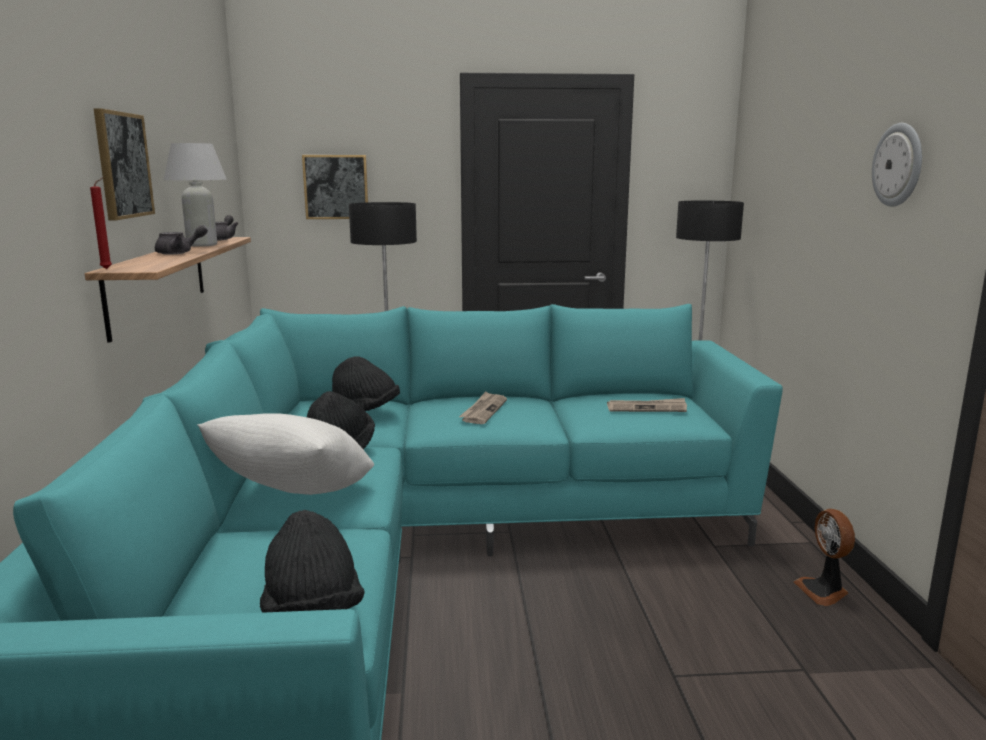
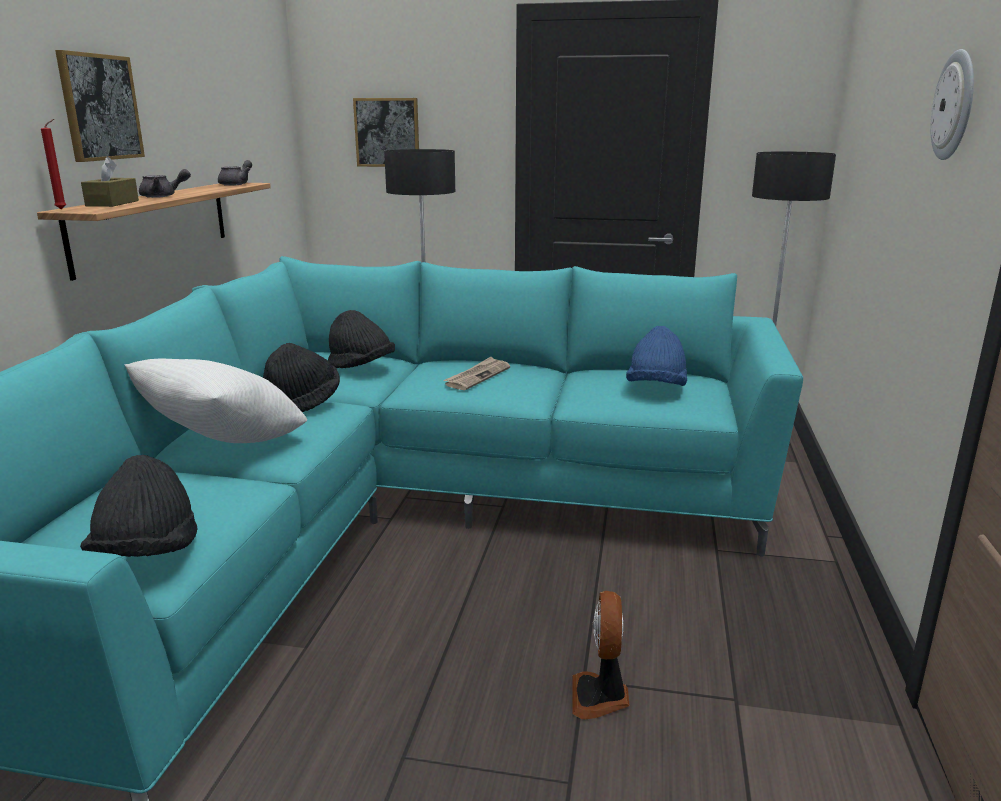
camera: 15 degrees right, 5 degrees up
(145, 261) = (112, 203): none -> brown tissue box
(202, 245) = (203, 189): white table lamp -> none
(647, 408) = (656, 389): newspaper -> blue hat
(823, 591) = (815, 618): fan -> fan (600, 696)

